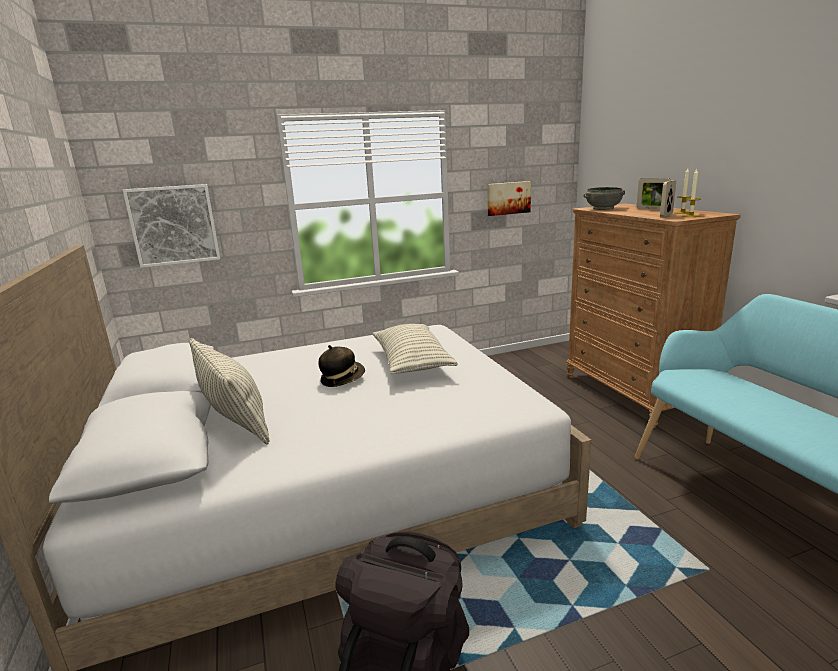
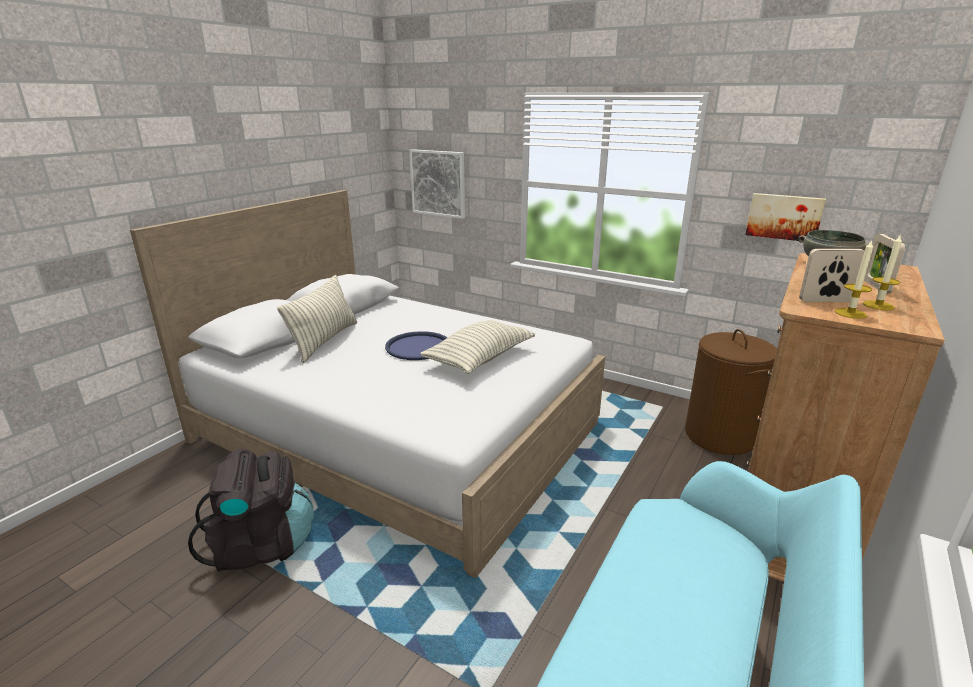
camera: 50 degrees right, 5 degrees up
(342, 379) = (418, 347): hat -> blue tray
(522, 368) = (720, 436): none -> brown laundry basket

